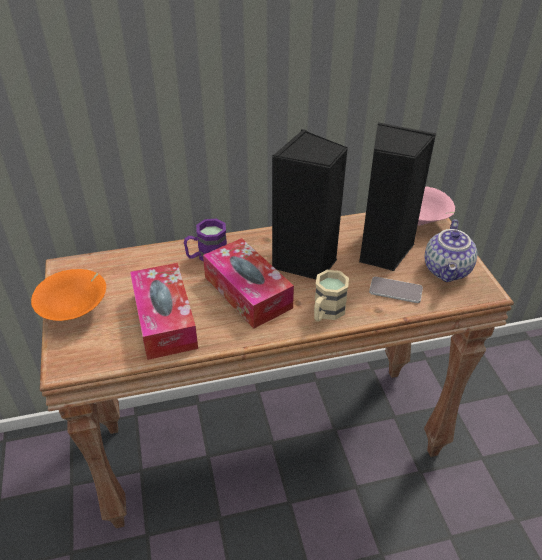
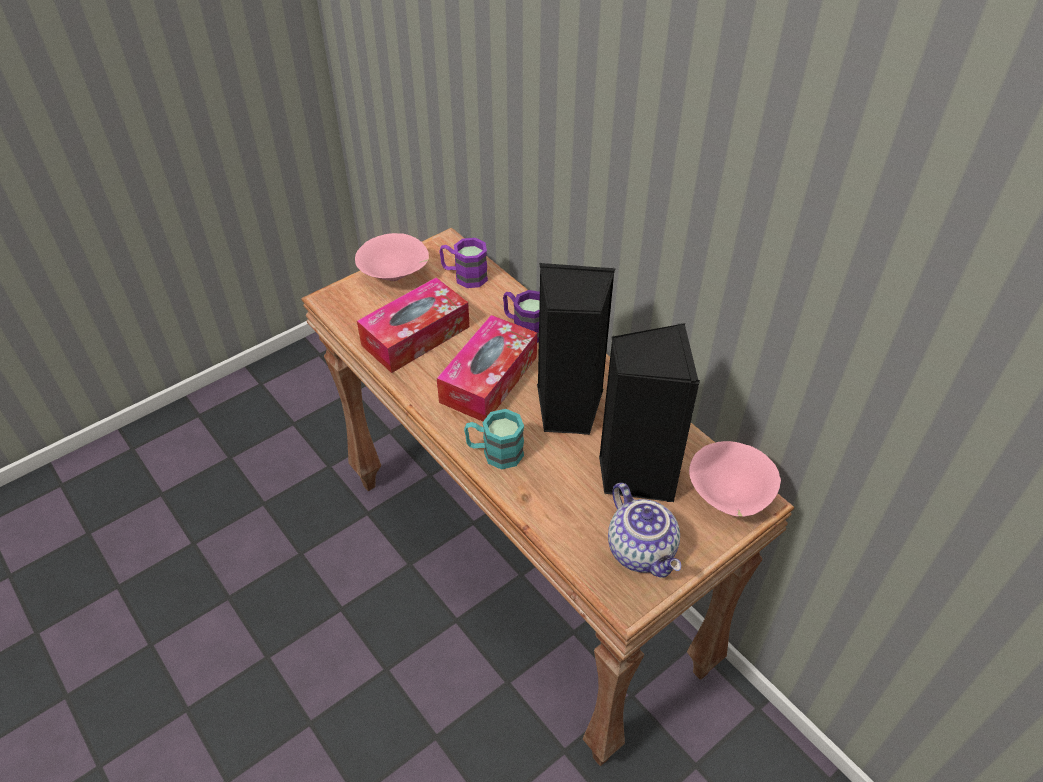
camera: 65 degrees right, 5 degrees up
(76, 311) = (395, 276): orange bowl -> pink bowl
(117, 270) = (464, 276): none -> purple mug
(326, 312) = (494, 452): beige mug -> turquoise mug
(395, 290) = (569, 505): phone -> none
(448, 270) = (643, 551): teapot -> teapot turned 105 degrees counterclockwise

